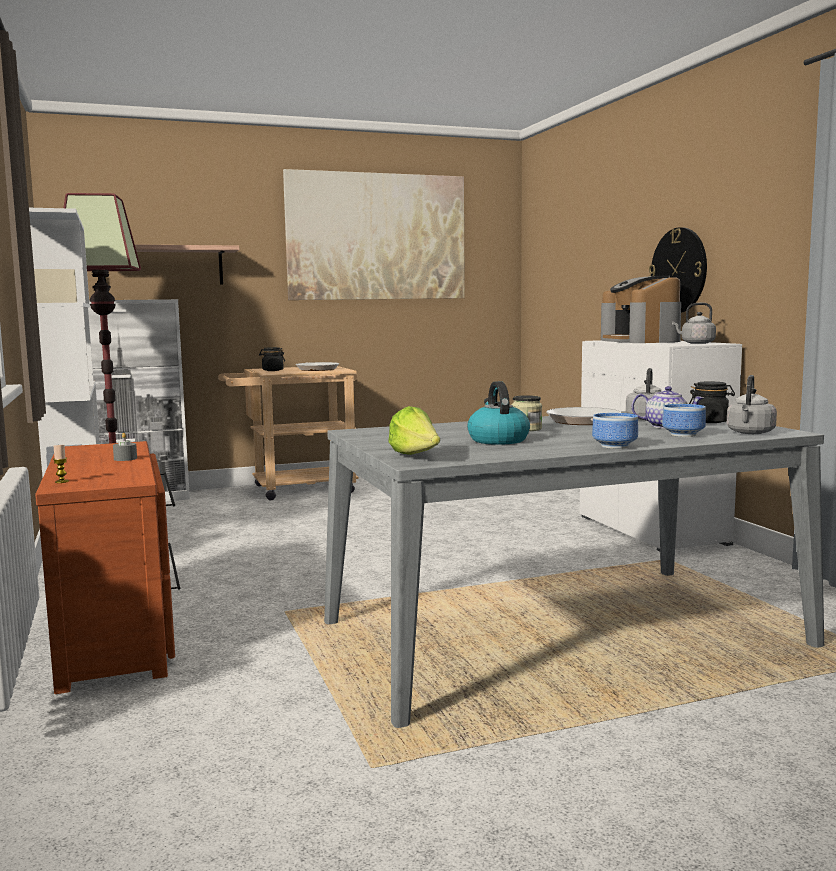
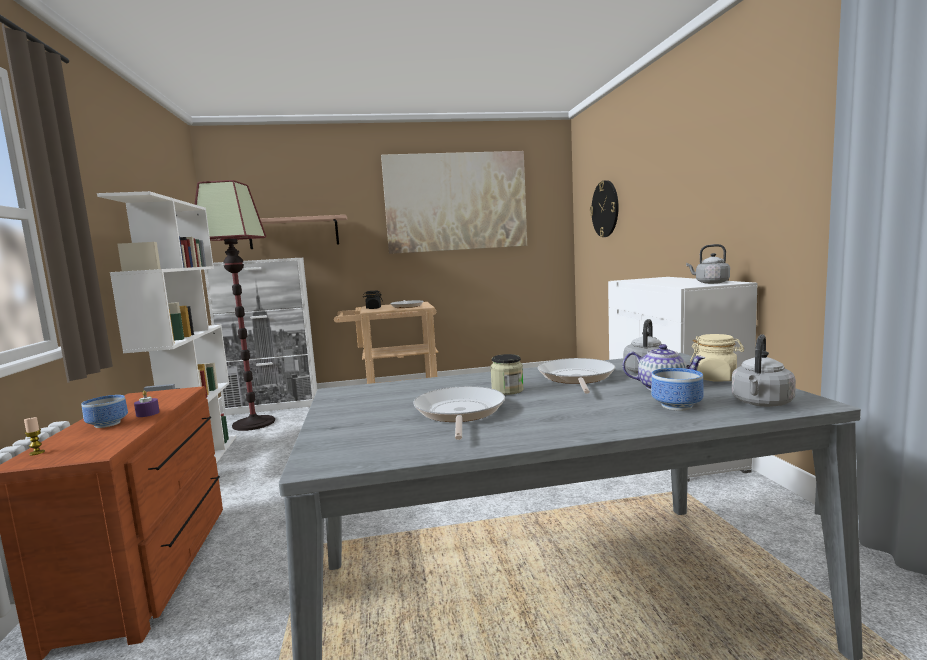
camera: 10 degrees right, 0 degrees up
(125, 459) = (148, 413): grey candle -> purple candle
(417, 457) = (336, 449): lettuce -> none
(497, 440) = (459, 413): kettle -> frying pan
(615, 446) = (582, 432): bowl -> bowl (106, 424)
(641, 341) = (660, 280): coffee machine -> none
(679, 270) = (695, 215): wall clock -> wall clock (605, 209)
(710, 421) = (716, 378): black jar -> beige jar

